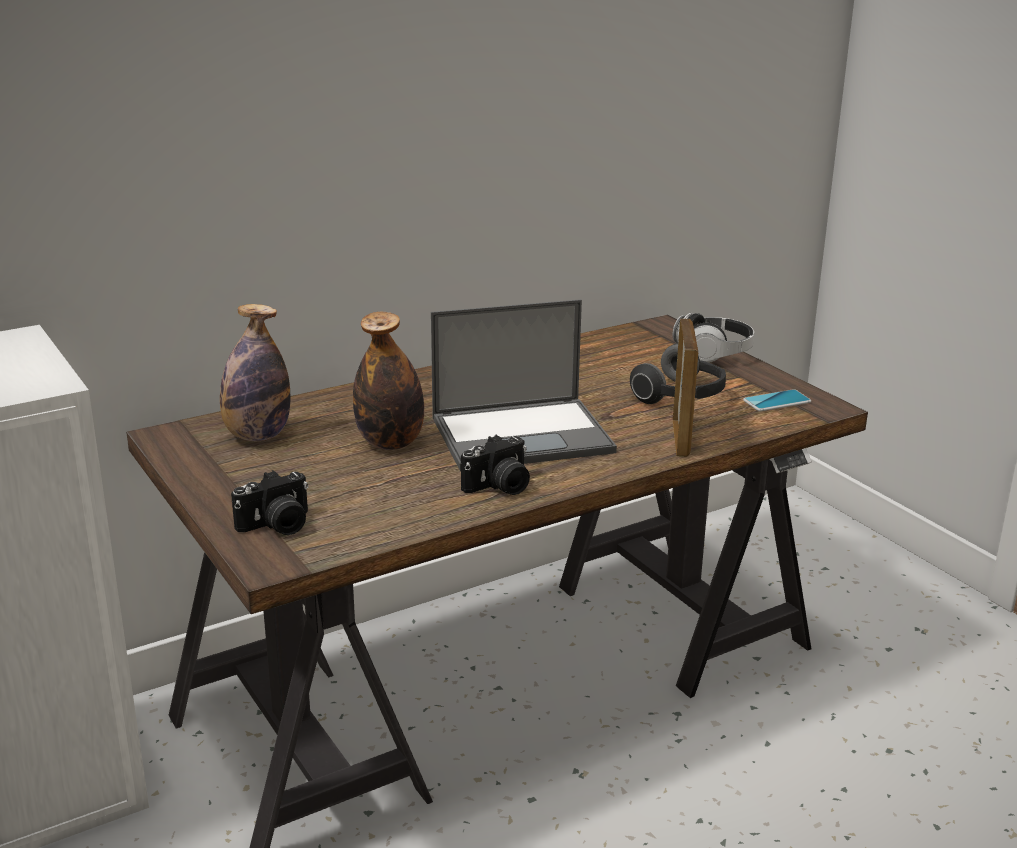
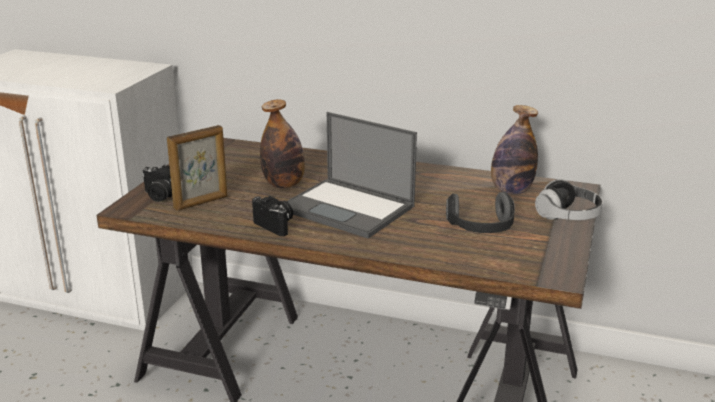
camera: 50 degrees right, 0 degrees up
(257, 436) = (244, 158): bottle -> bottle (511, 191)
(499, 487) = (276, 225): camera -> camera turned 150 degrees counterclockwise
(681, 438) = (422, 248): picture frame -> picture frame (201, 203)
(777, 401) = (534, 259): phone -> none

